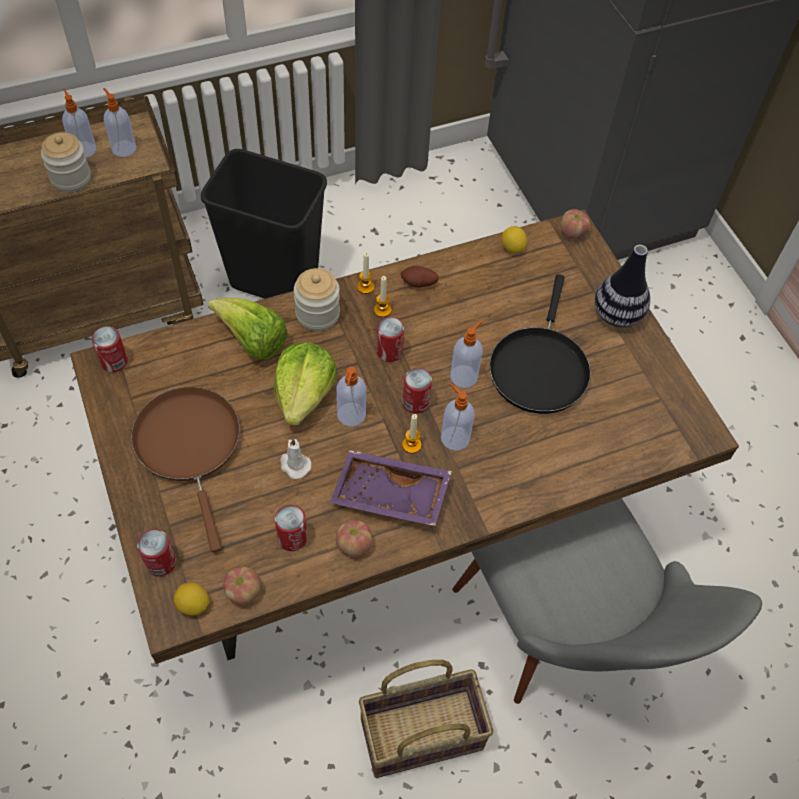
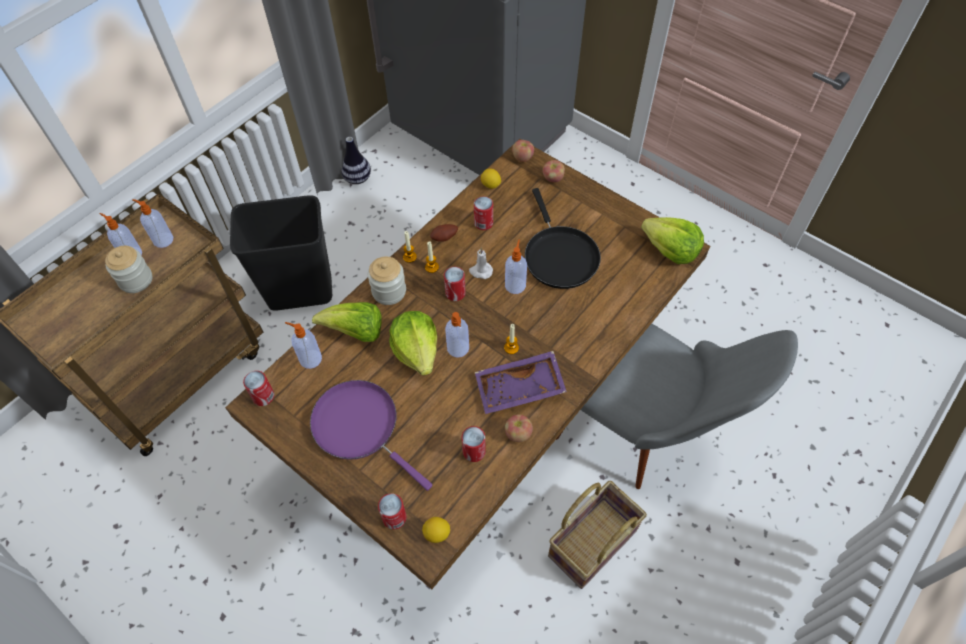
camera: 25 degrees left, 0 degrees up
(190, 446) = (360, 427): brown frying pan -> purple frying pan
(243, 592) = (465, 506): apple -> apple (553, 178)
(294, 465) = (442, 402): white candle -> white candle (480, 271)
(415, 402) = (495, 318): can -> can (483, 223)
(454, 437) = (535, 329): soap dispenser -> soap dispenser (310, 359)
(617, 315) = (585, 198): vase -> vase (357, 178)
(682, 427) = (670, 251): none -> lettuce

